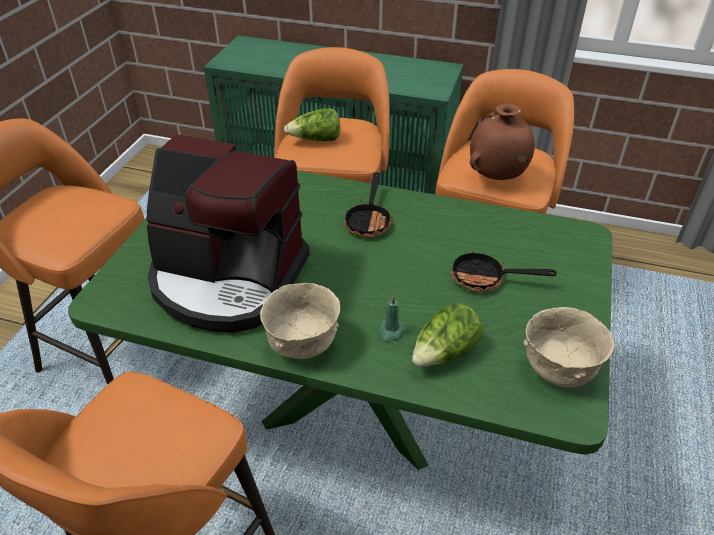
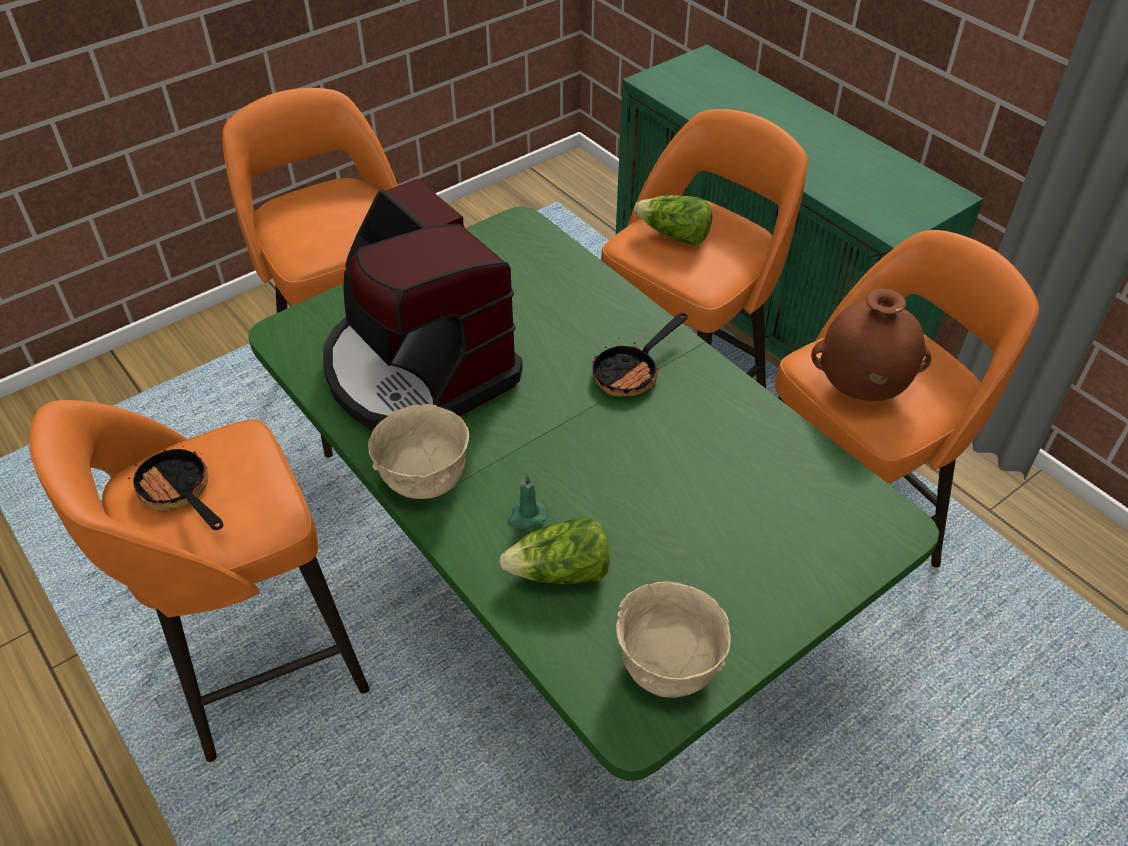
camera: 35 degrees right, 5 degrees up
(486, 279) = (697, 515): frying pan -> frying pan (179, 493)

